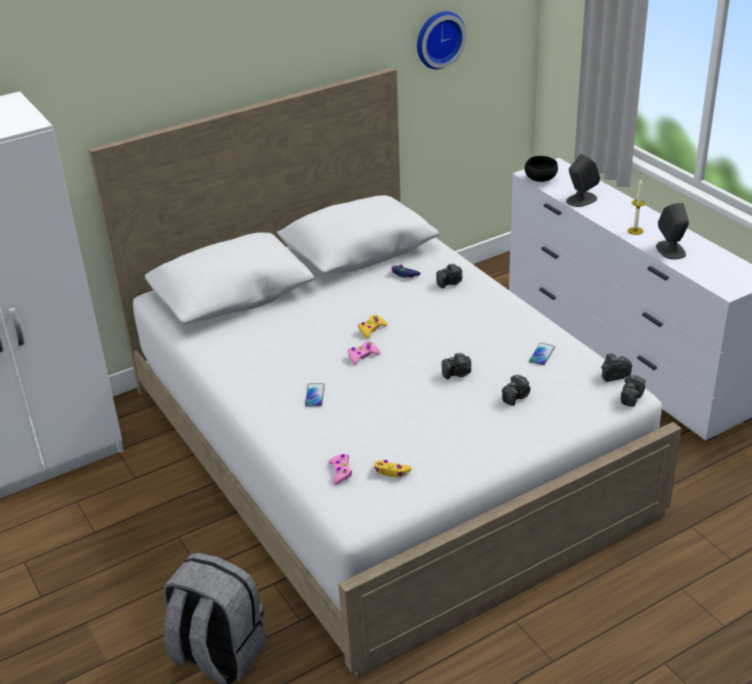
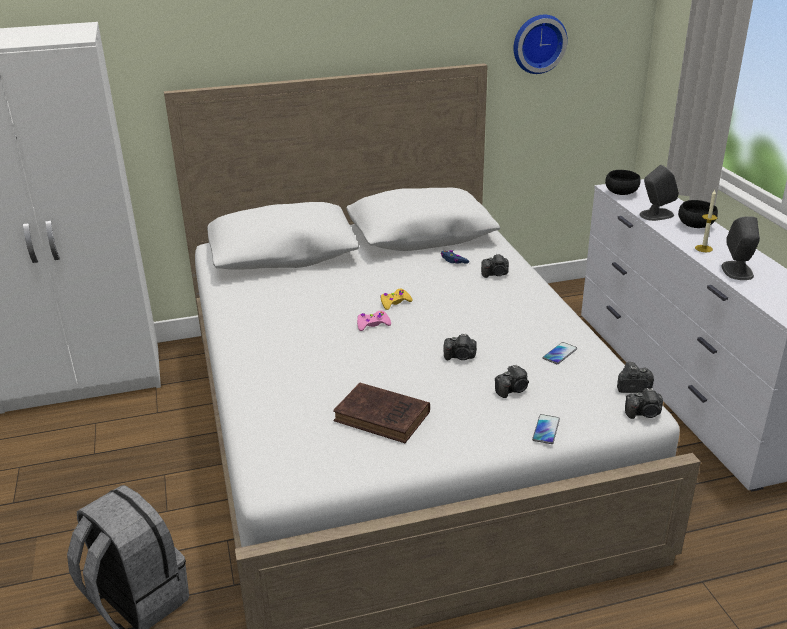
camera: 15 degrees right, 5 degrees down
(315, 395) = (305, 352): phone -> phone (546, 430)
(340, 472) = (287, 429): pink game controller -> none
(391, 472) = (339, 440): yellow game controller -> none
(419, 444) = (384, 417): none -> brown book
(620, 207) = (696, 226): none -> black bowl
(631, 397) = (644, 413): camera -> camera turned 45 degrees clockwise

